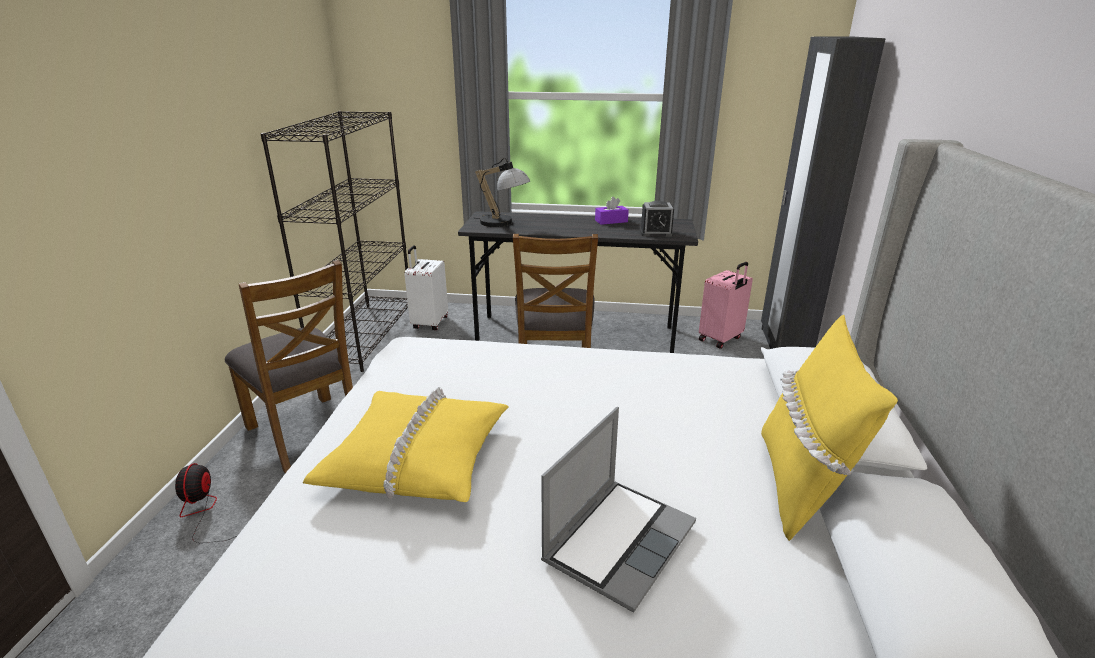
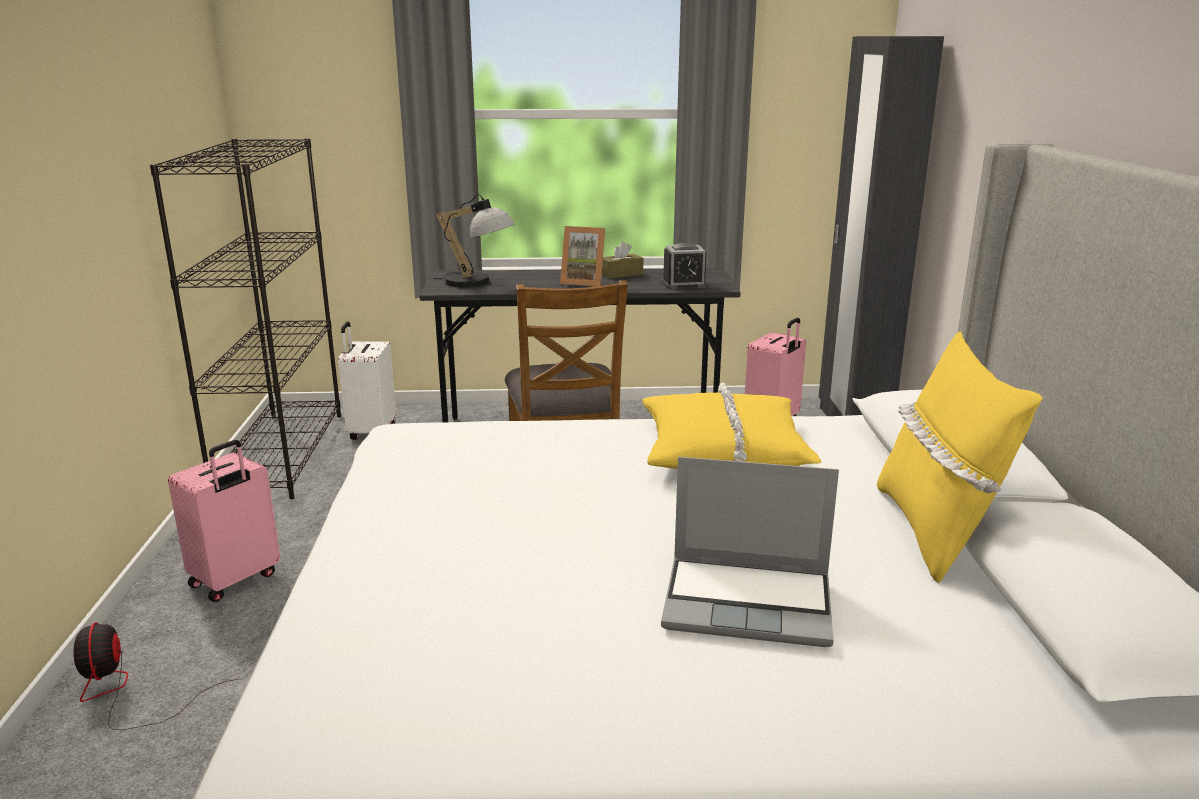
camera: 10 degrees left, 5 degrees down
(307, 432) = (236, 580): brown chair -> pink suitcase
(417, 457) = (469, 547): yellow pillow -> yellow pillow (723, 449)
(581, 226) = (584, 282): none -> picture frame
(611, 221) = (621, 274): purple tissue box -> brown tissue box
(619, 540) = (750, 602): laptop -> laptop turned 75 degrees clockwise

